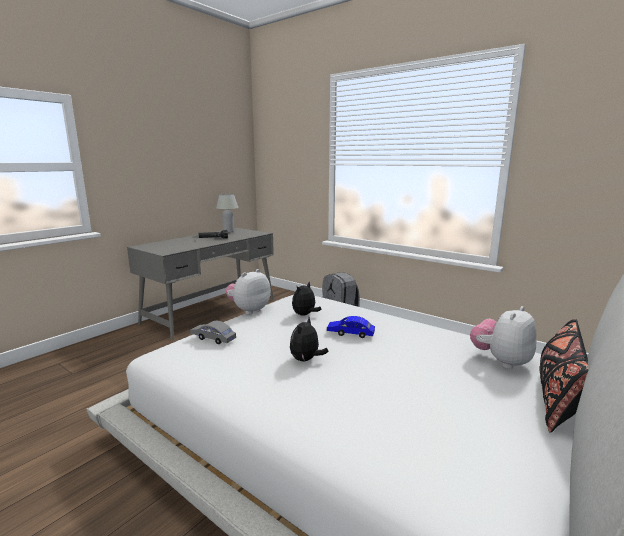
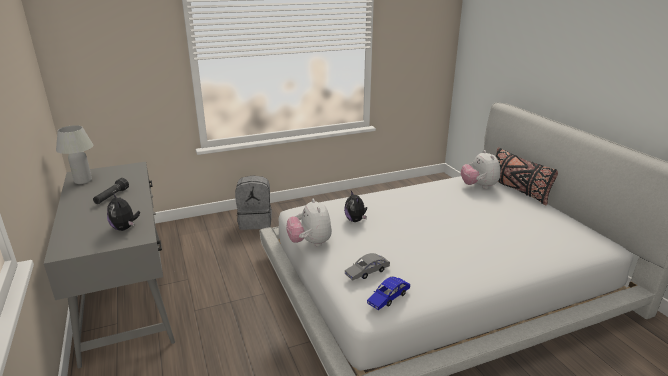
camera: 60 degrees left, 10 degrees up
(306, 360) = (438, 241): plush toy -> plush toy (125, 228)
(350, 333) = (408, 214): blue toy car -> blue toy car (388, 298)

